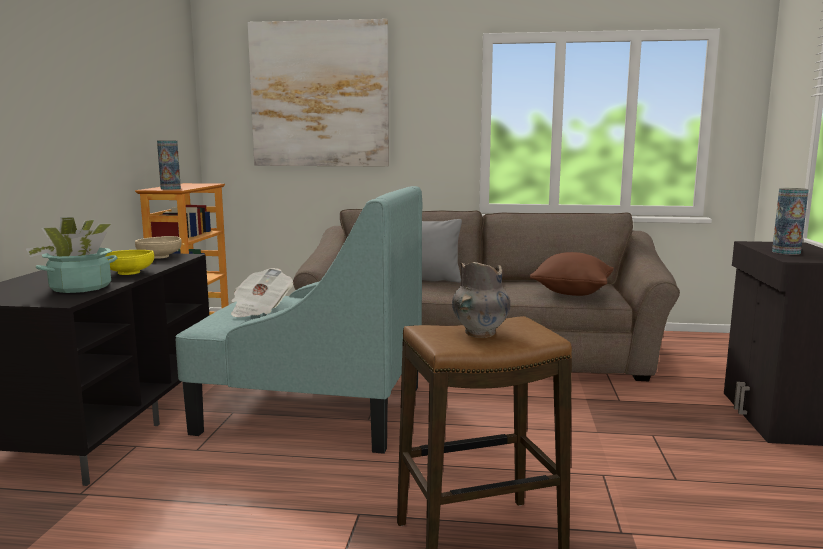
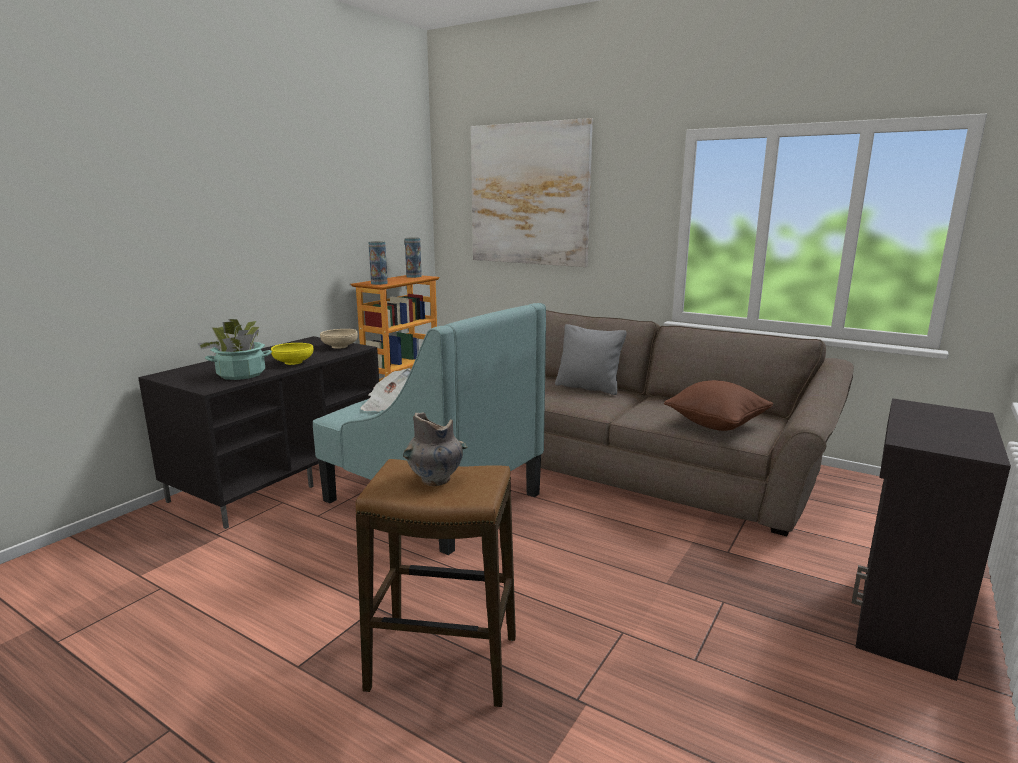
camera: 25 degrees right, 5 degrees up
(786, 252) = (924, 427): vase -> vase (414, 276)

